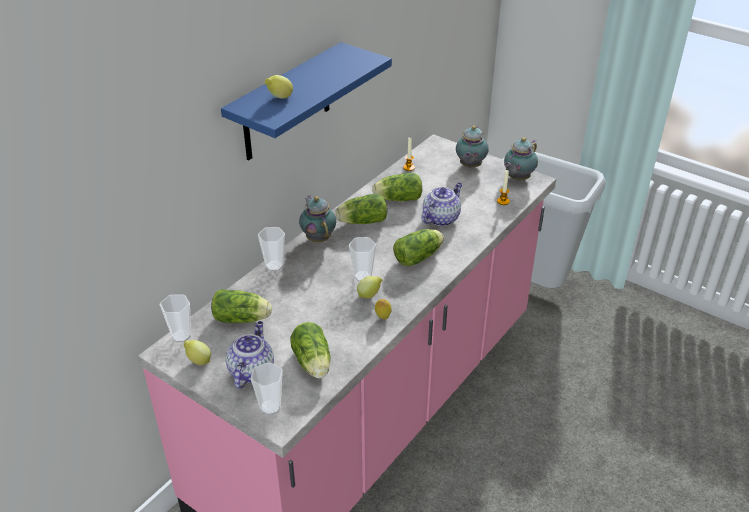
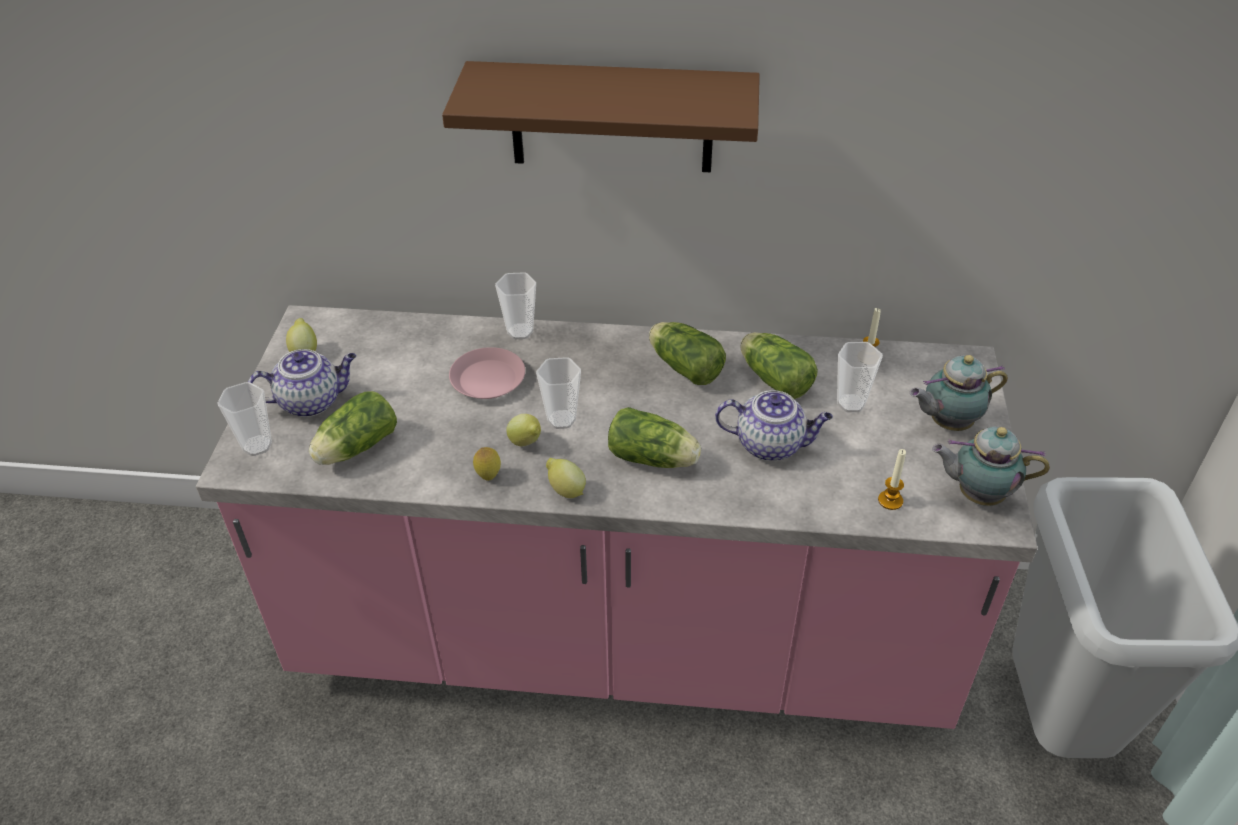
camera: 60 degrees right, 5 degrees up
(181, 336) = (338, 319): cup -> cup (851, 403)
(243, 319) = (400, 352): lettuce -> none
(279, 98) = (531, 87): lemon -> lemon (565, 490)
(287, 103) = (611, 117): blue shelf -> brown shelf
(304, 292) = (488, 380): none -> pink plate
(318, 238) = (611, 343): teapot -> none

